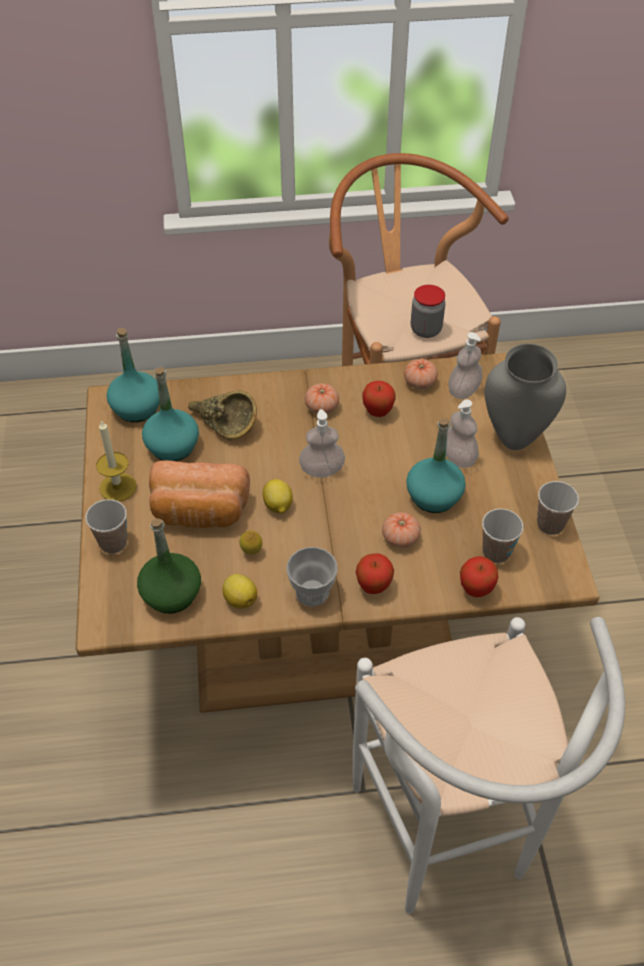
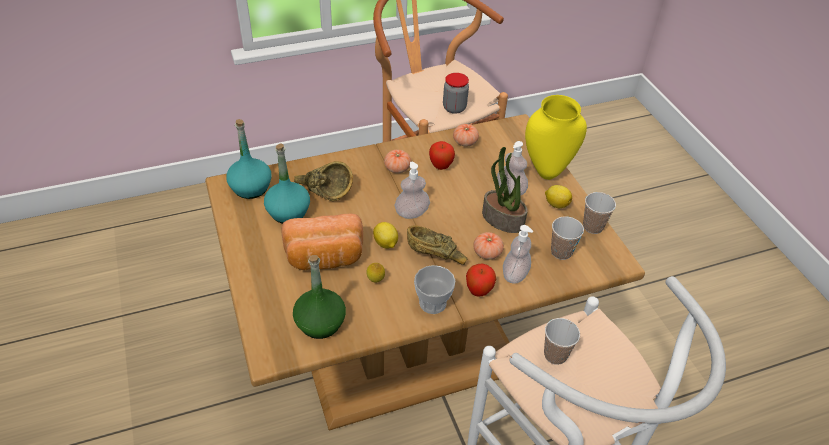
camera: 15 degrees left, 5 degrees down
(113, 543) = (260, 291): cup -> cup (555, 355)
(118, 487) = (252, 248): candle -> none
(240, 599) = (377, 317): lemon -> lemon (556, 204)
(337, 528) = (437, 253): none -> brown bowl
(433, 496) = (502, 219): turquoise bottle -> potted plant
(463, 390) = (498, 144): soap dispenser -> soap dispenser (515, 274)
(475, 590) = (555, 281): apple -> none
(514, 438) = (546, 171): grey vase -> yellow vase

